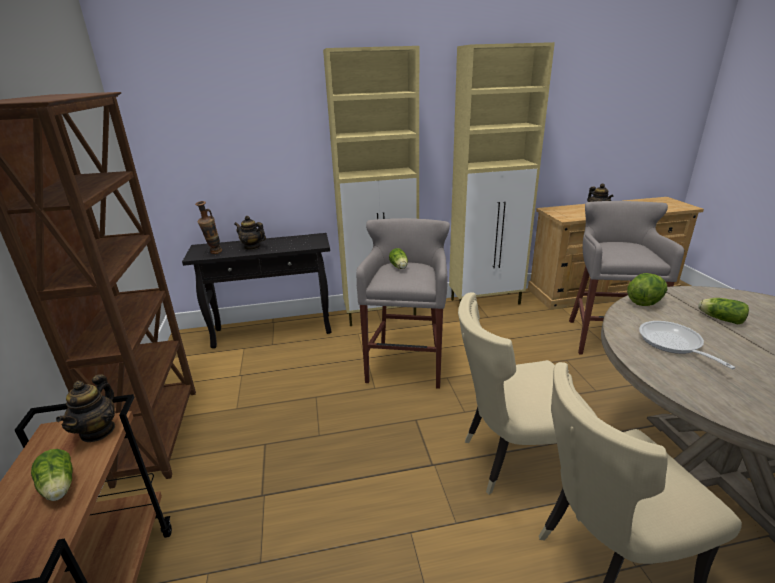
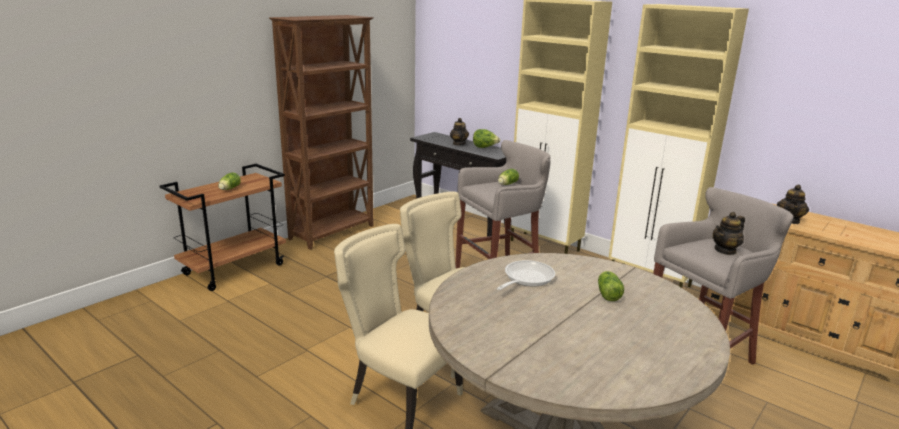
camera: 50 degrees right, 5 degrees down
(98, 431) = (263, 182): teapot -> teapot (725, 250)
(214, 253) = (433, 139): vase -> none
(645, 302) = (590, 264): lettuce -> lettuce (485, 147)

